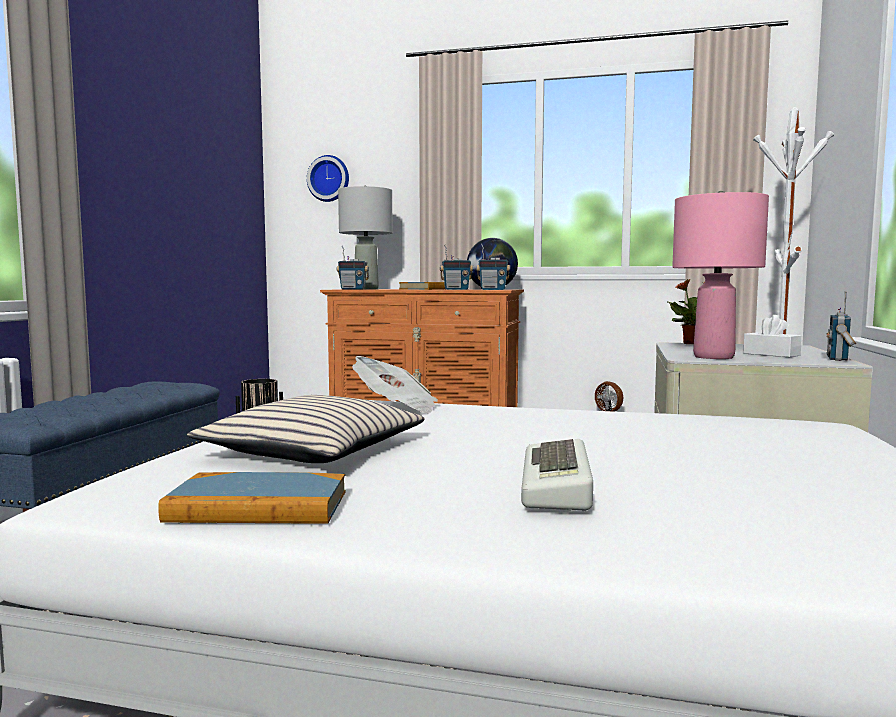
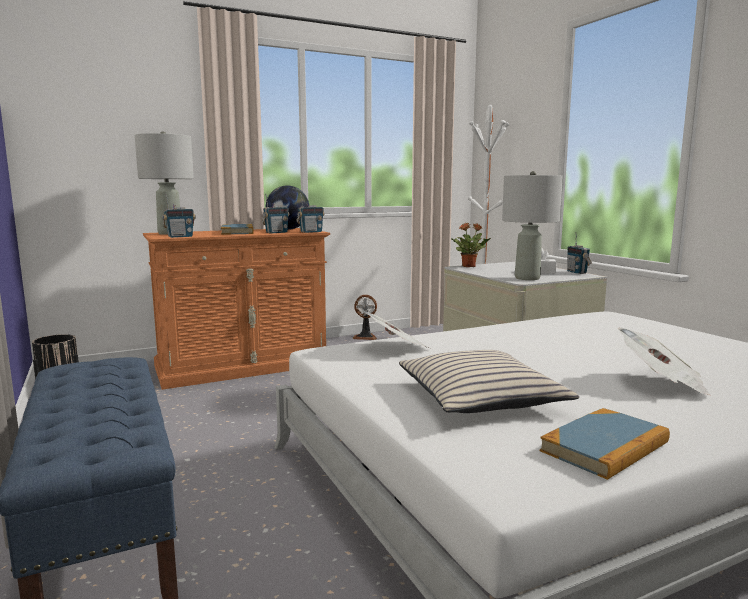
camera: 40 degrees left, 5 degrees up
(329, 179) = (93, 117): wall clock -> none
(559, 486) = (661, 382): keyboard -> newspaper
(714, 357) = (527, 278): pink table lamp -> grey table lamp

